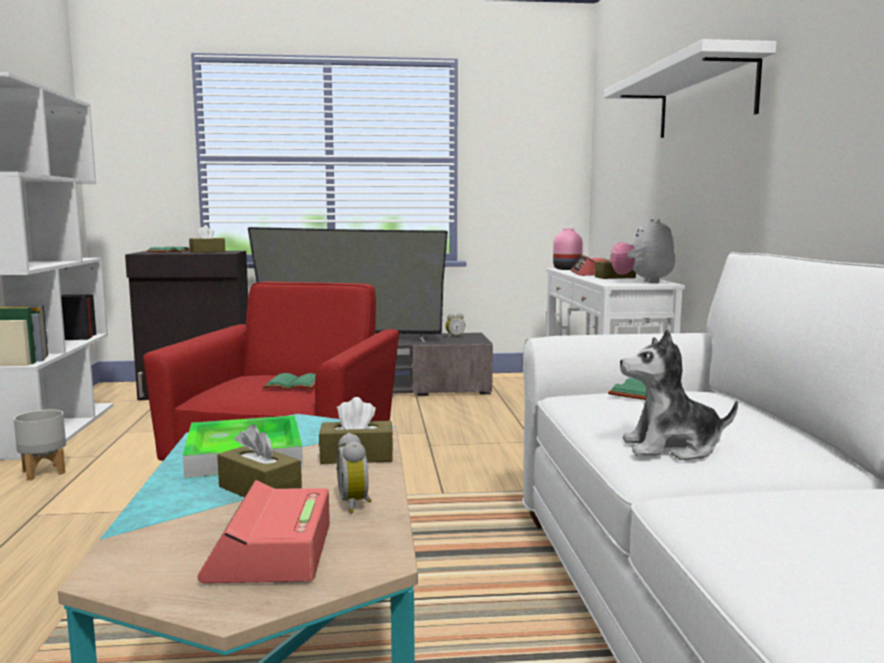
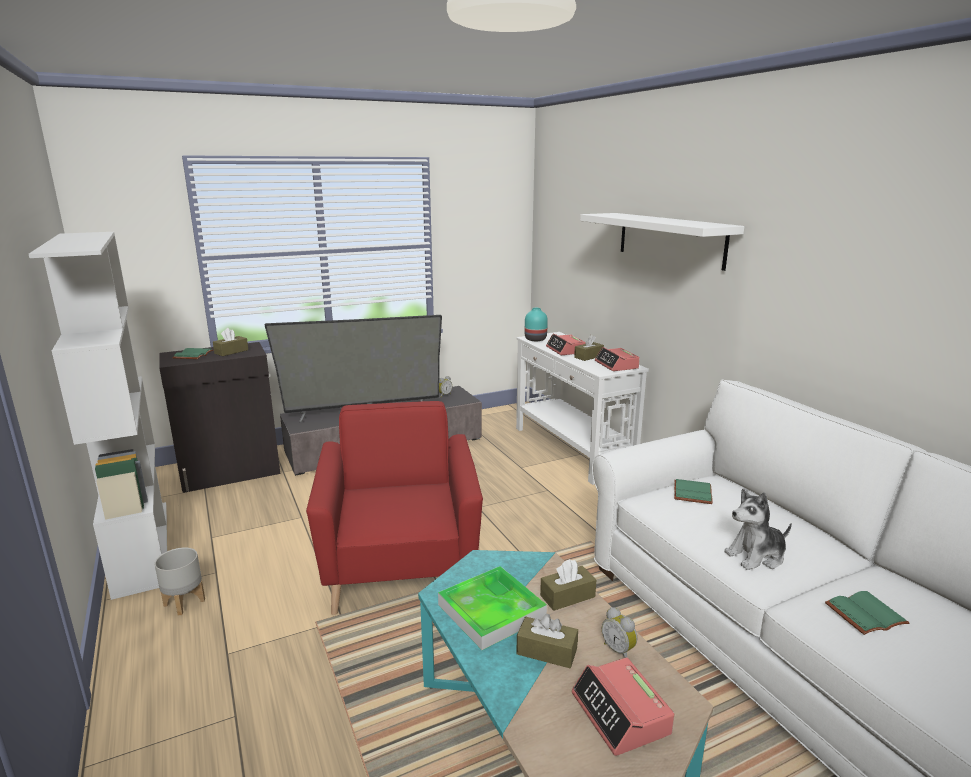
camera: 20 degrees left, 10 degrees up
(294, 384) = (415, 502): green book -> green book (865, 613)
(566, 269) = (535, 339): pink vase -> turquoise vase
(642, 282) = (616, 365): plush toy -> alarm clock

